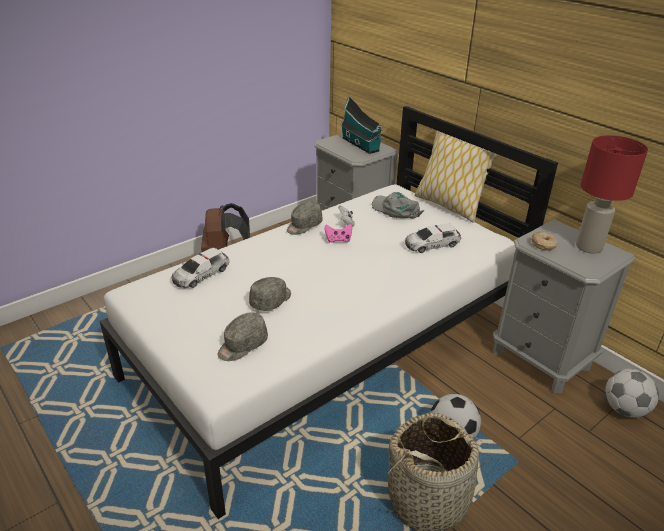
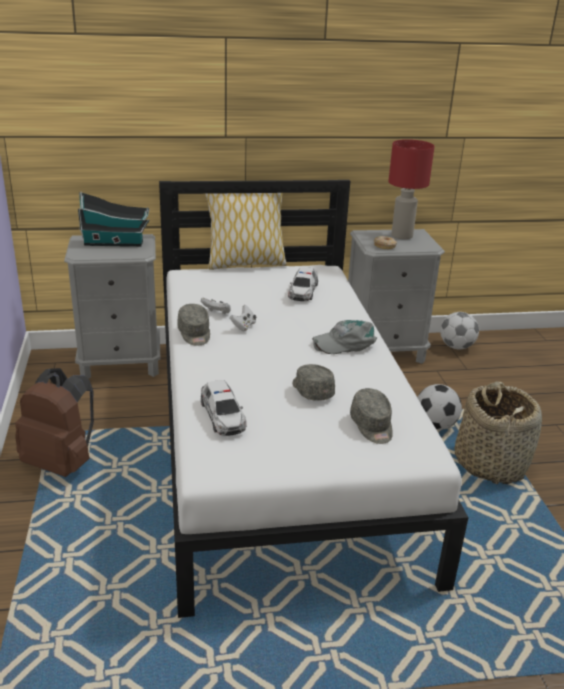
camera: 60 degrees left, 5 degrees down
(338, 240) = (243, 326): pink game controller -> white game controller
(396, 210) = (223, 285): grey cap -> grey cap (345, 343)

